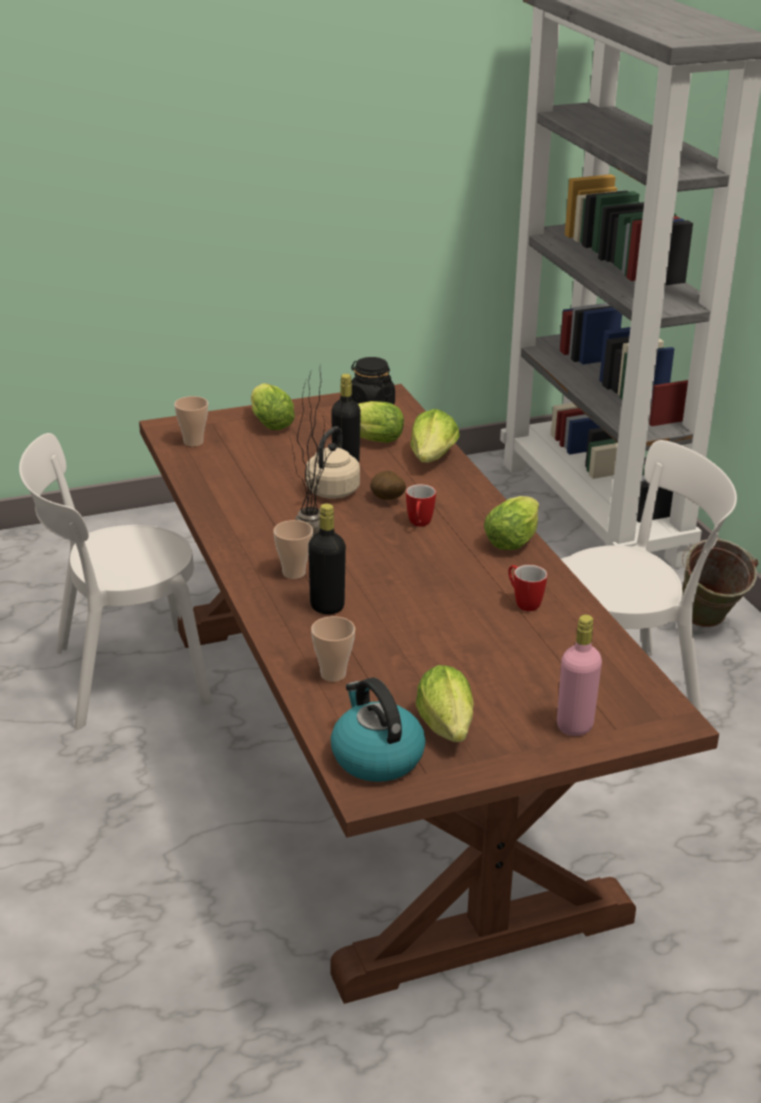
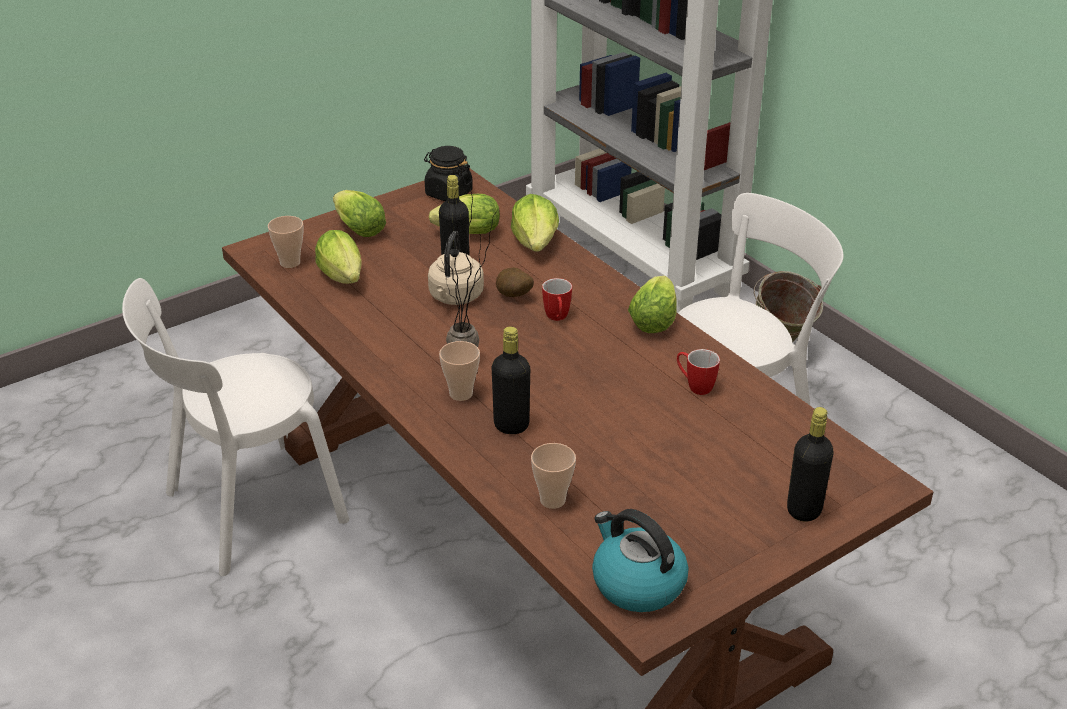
camera: 15 degrees left, 5 degrees up
(447, 730) = (690, 539): lettuce -> lettuce (343, 279)
(574, 726) = (804, 510): pink bottle -> black bottle

